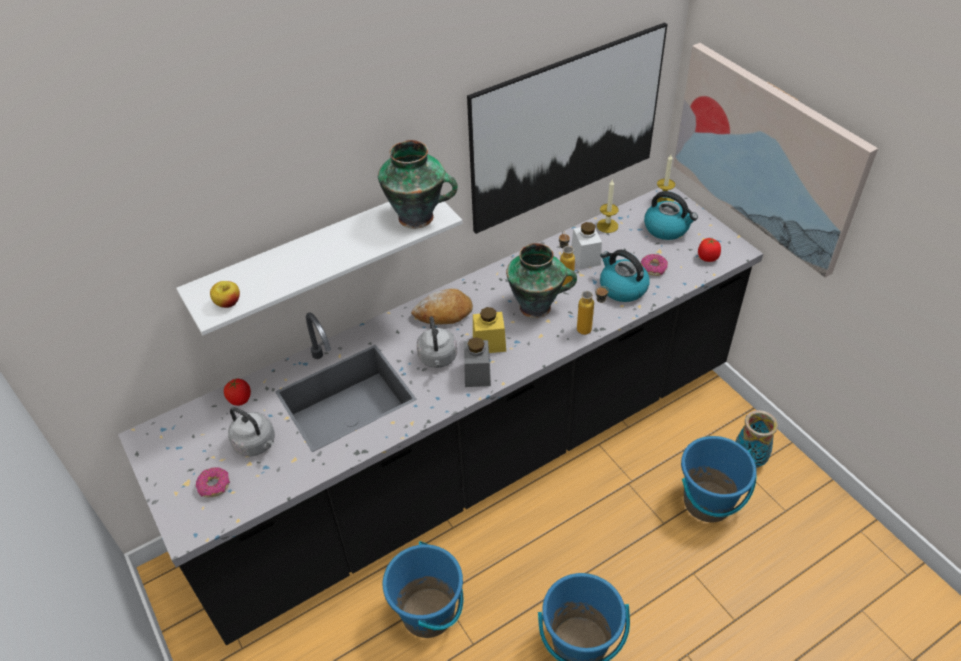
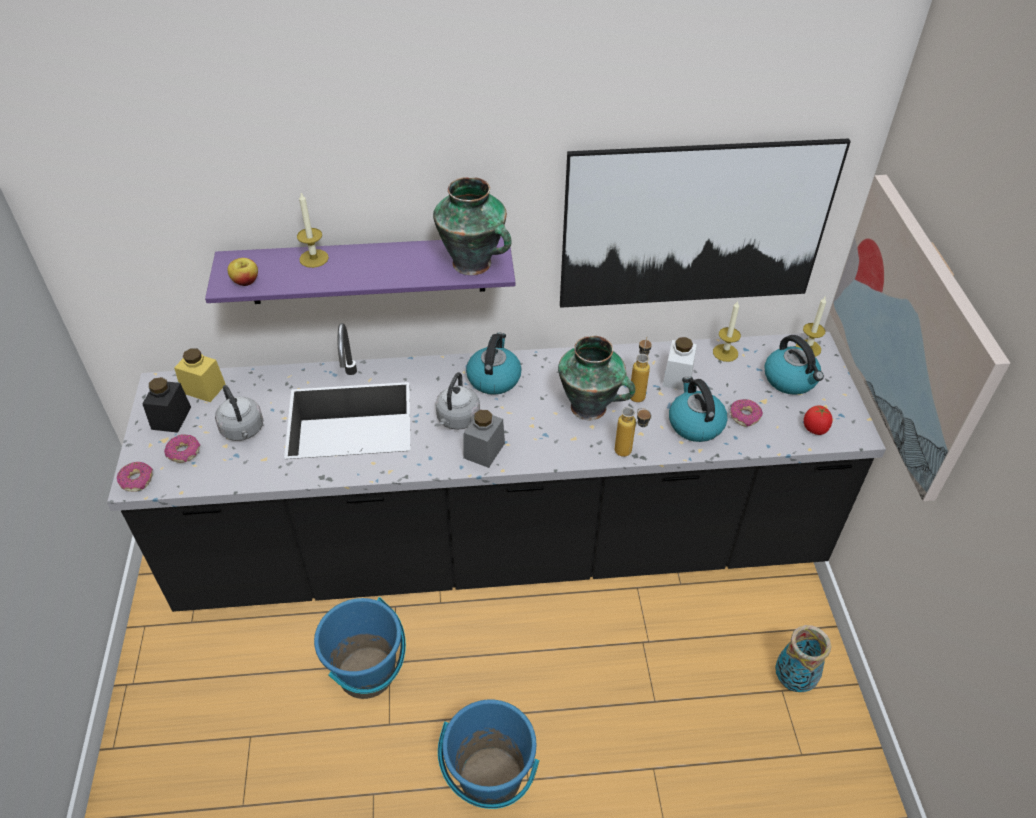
camera: 25 degrees right, 0 degrees up
(179, 461) = (171, 418): none -> black jar
(187, 528) = (137, 480): none -> donut
(240, 399) = (257, 384): tomato -> none
(275, 261) = (314, 258): none -> candle
(314, 257) = (367, 270): white shelf -> purple shelf
(444, 313) = (494, 378): bread -> kettle
(489, 343) = (517, 425): yellow jar -> yellow jar (203, 388)
(708, 502) = (717, 703): blue bucket -> none

